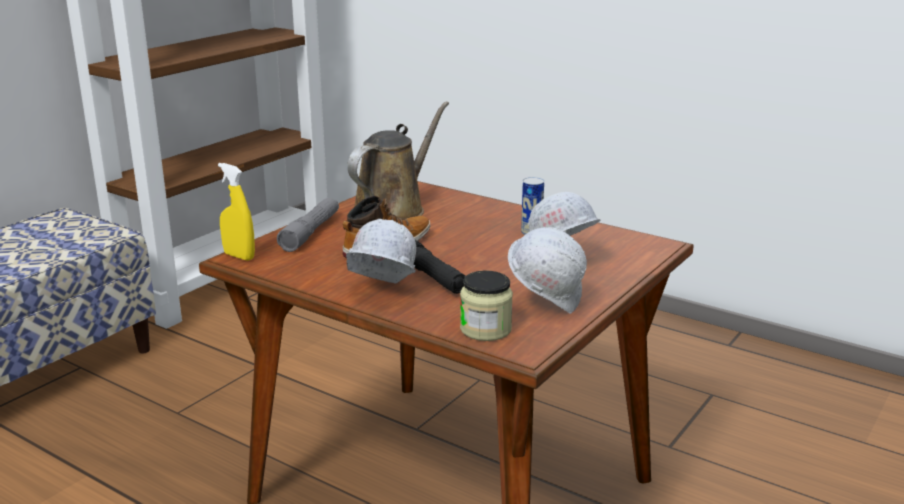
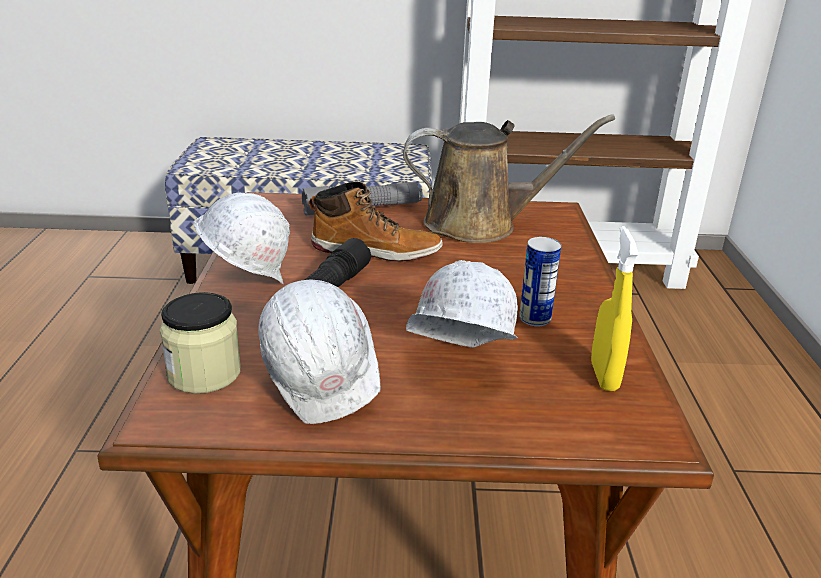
camera: 55 degrees right, 5 degrees up
(239, 256) = (271, 200): yellow spray bottle -> yellow spray bottle (604, 376)

